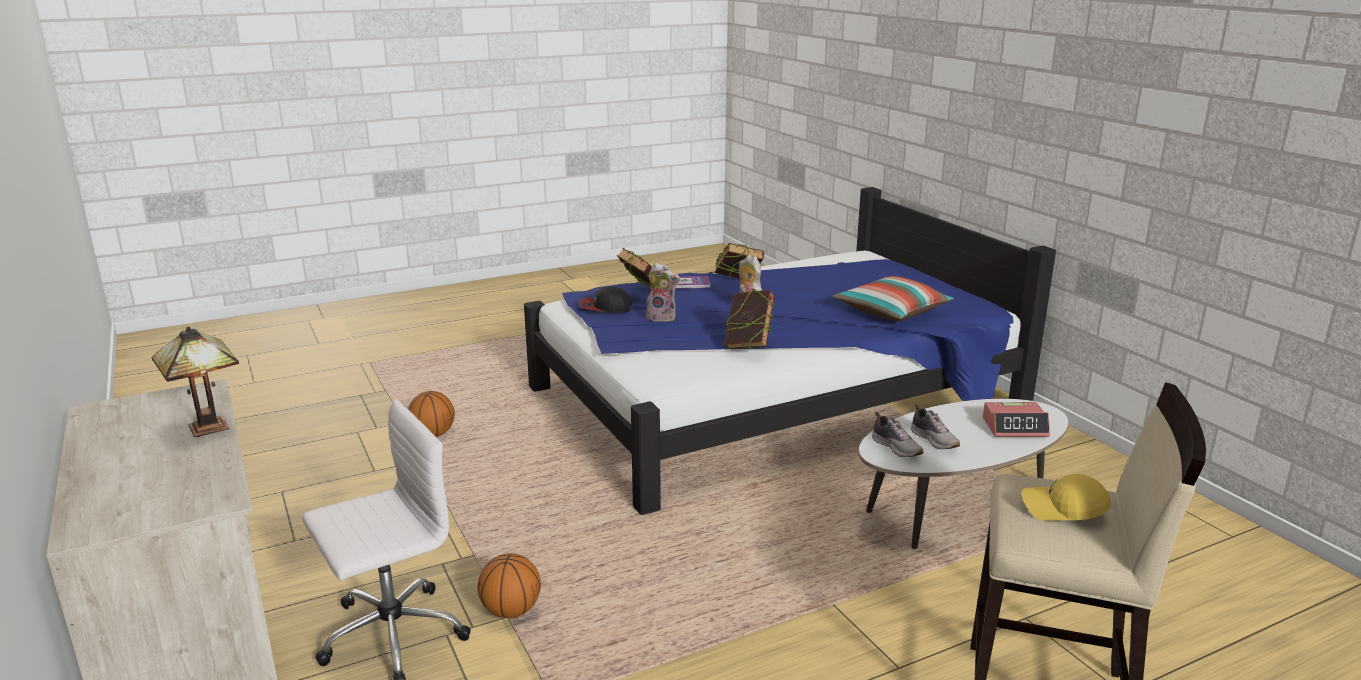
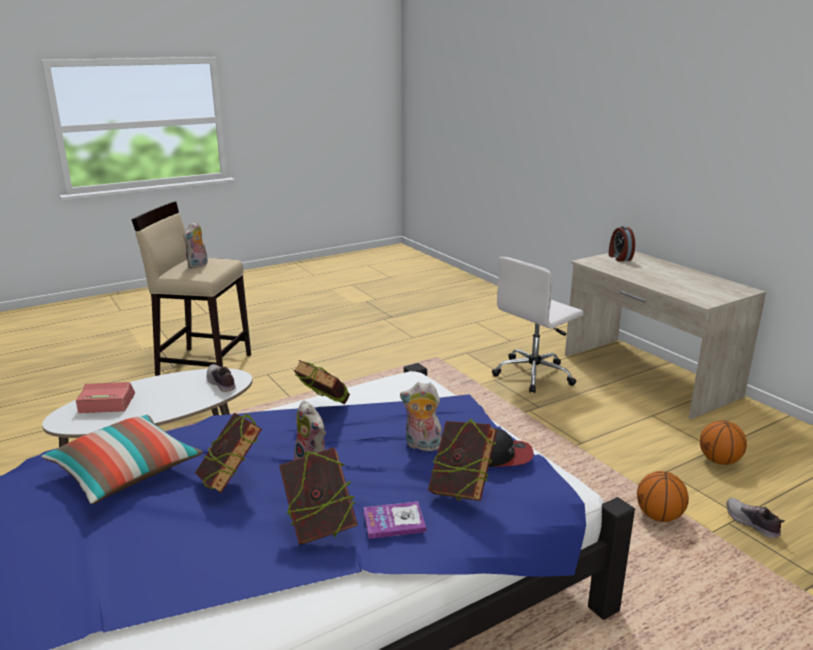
camera: 175 degrees right, 0 degrees up
(135, 511) = (619, 258): none -> alarm clock
(211, 428) = (653, 284): table lamp -> none
(511, 611) = (478, 386): basketball -> basketball (719, 461)
(807, 305) = (231, 481): none -> book
(934, 440) = (186, 390): shoe -> shoe (751, 523)
(1063, 509) = (198, 266): yellow cap -> plush toy

